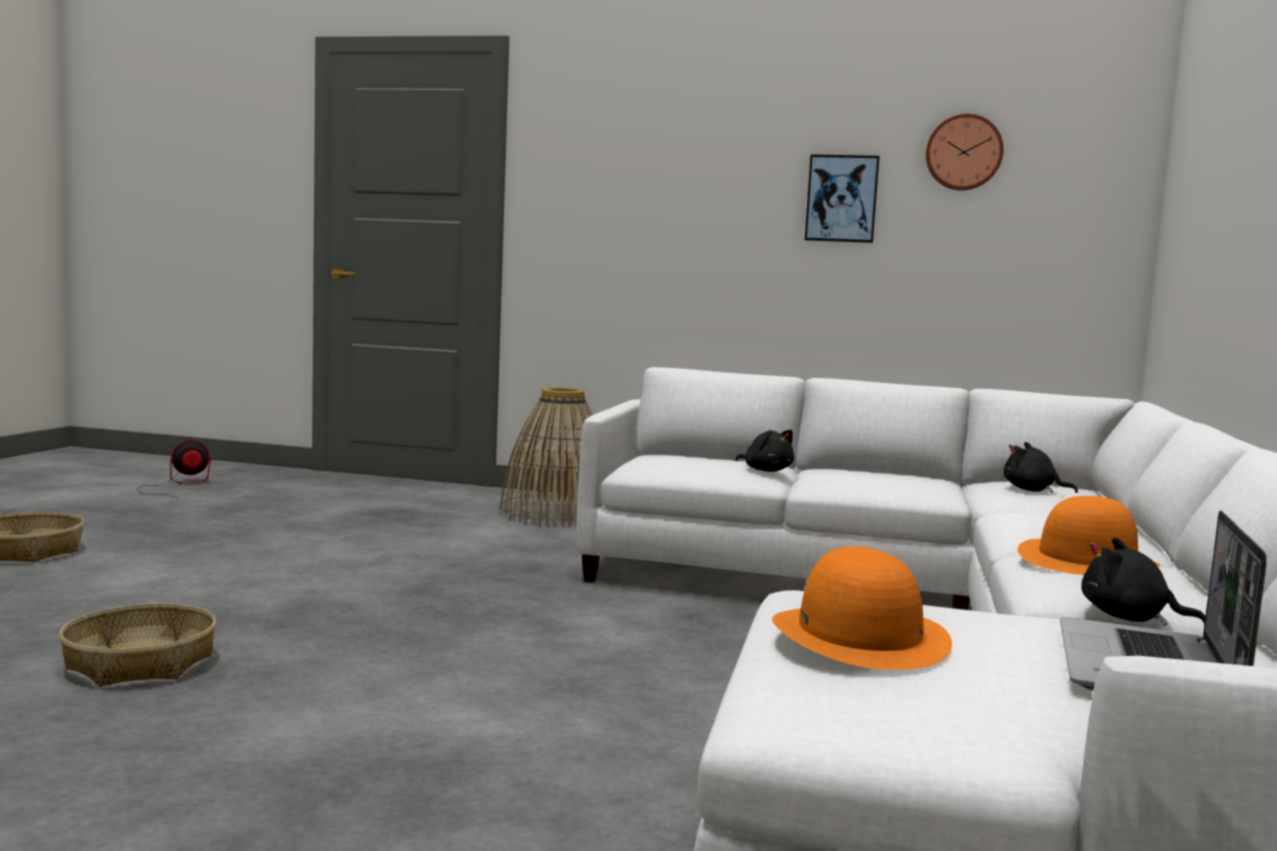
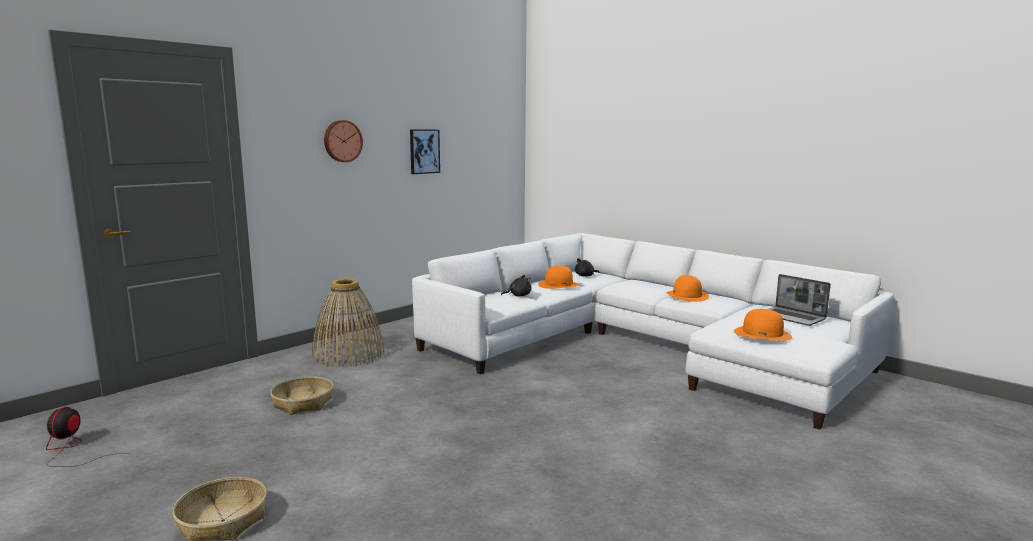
camera: 60 degrees left, 5 degrees up
(139, 662) = (520, 489): basket -> basket (303, 403)
(903, 481) = (558, 284): none -> orange hat
(963, 153) = (466, 127): wall clock -> wall clock (342, 141)
(1129, 618) = (739, 308): black plush toy -> none

